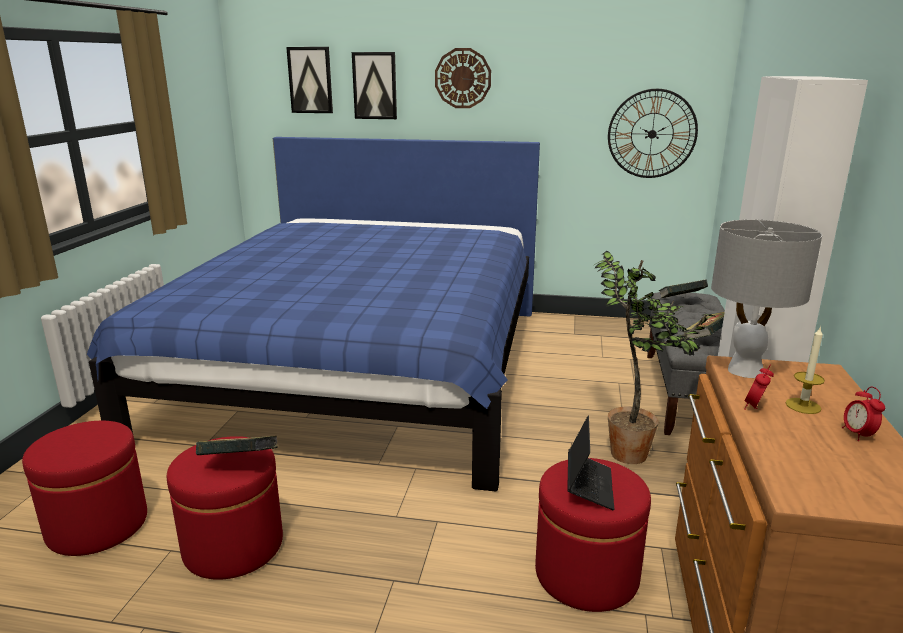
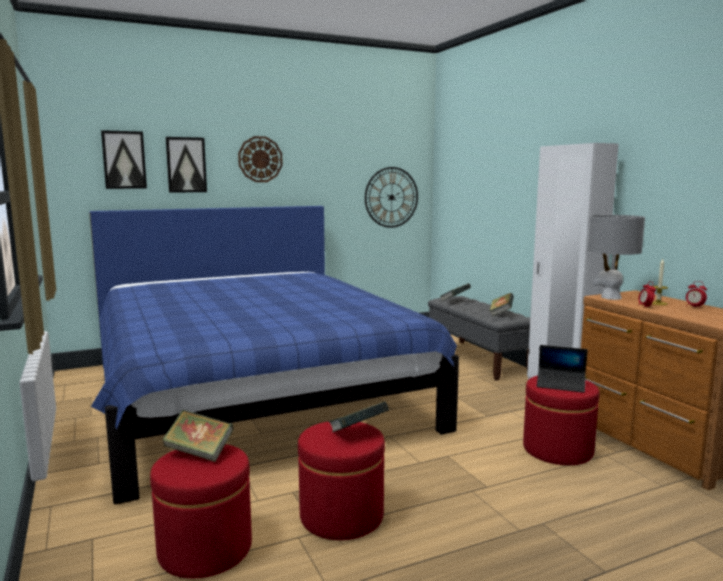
camera: 35 degrees left, 10 degrees down
(94, 432) = (199, 452): none -> book
(589, 486) = (560, 385): laptop -> laptop turned 135 degrees clockwise
(634, 456) = (497, 394): potted plant -> none

